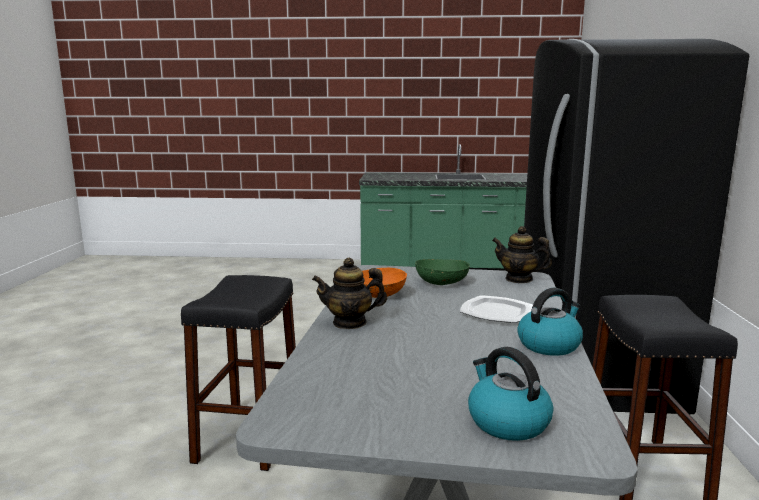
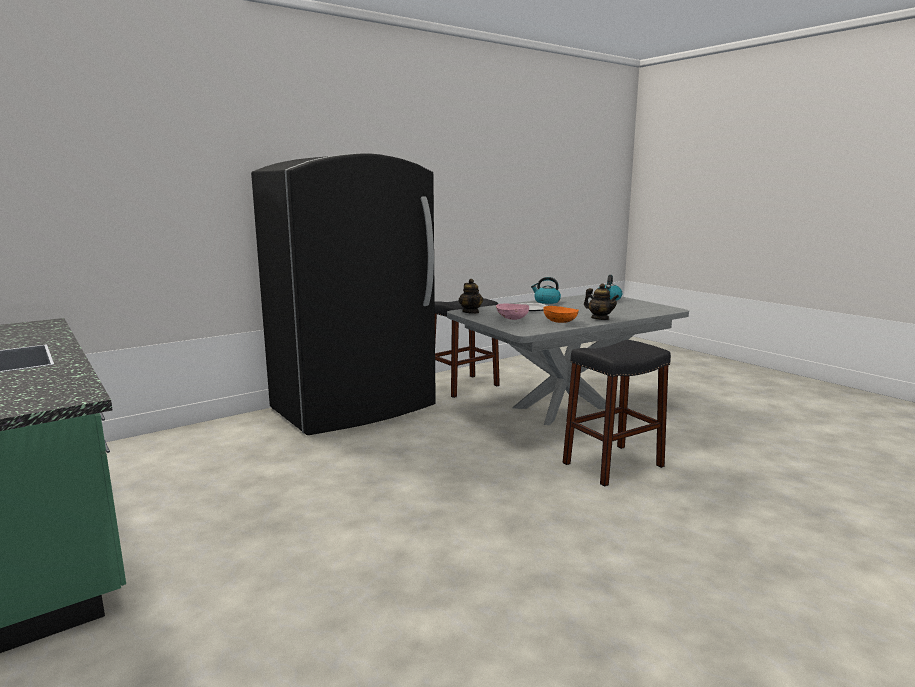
camera: 130 degrees left, 0 degrees up
(441, 283) = (511, 319): green bowl -> pink bowl

